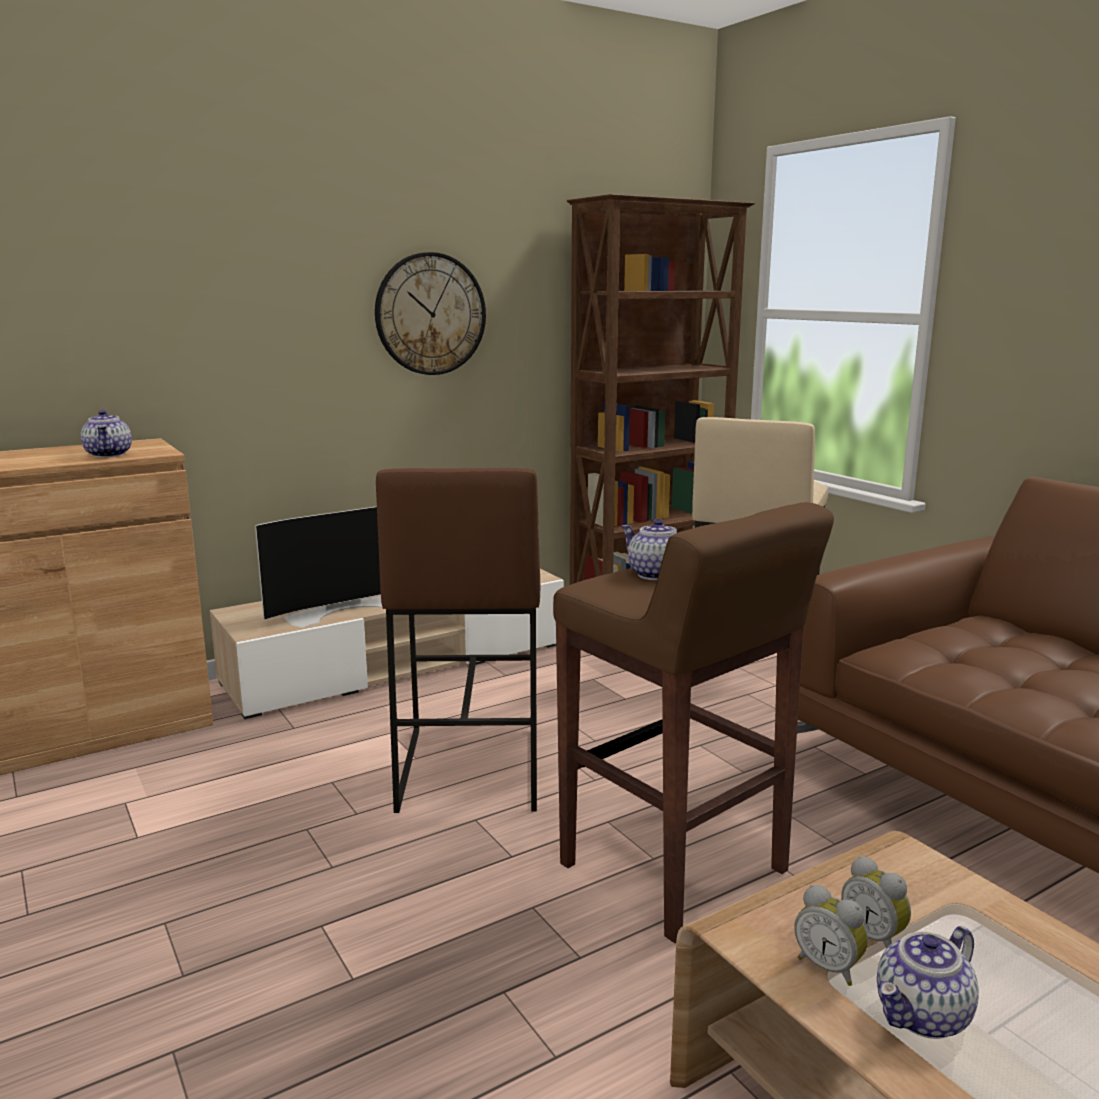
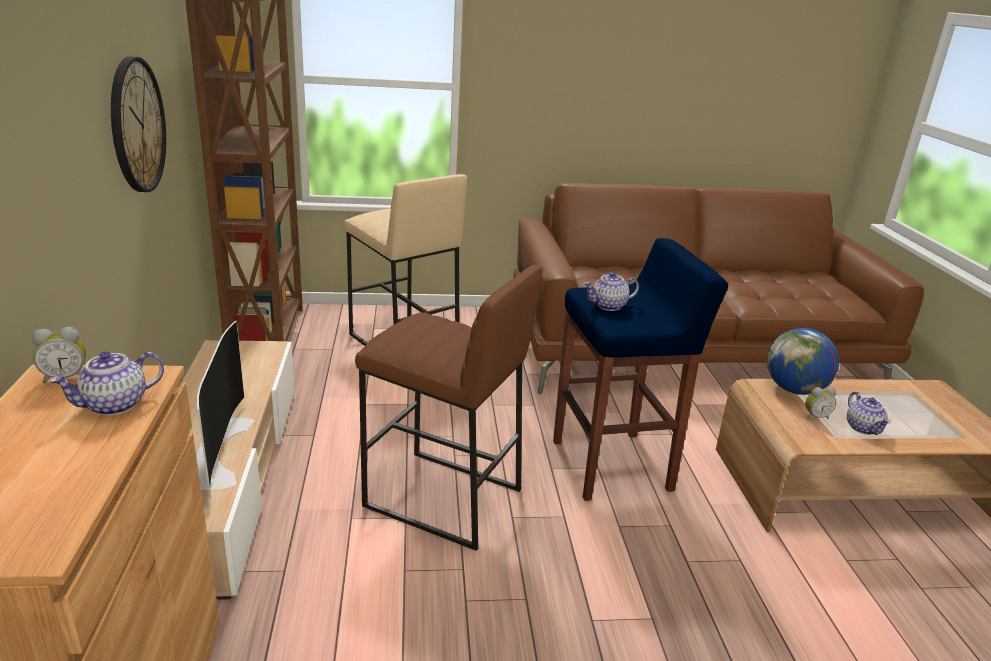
camera: 65 degrees left, 10 degrees up
(109, 454) = (114, 405): teapot -> teapot turned 135 degrees clockwise
(675, 870) = (613, 465): brown stool -> blue stool
(829, 966) = (832, 434): alarm clock -> alarm clock (66, 378)
(957, 899) = (794, 390): none -> globe

